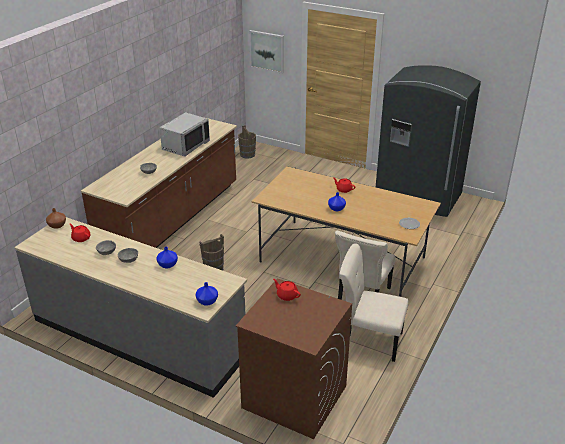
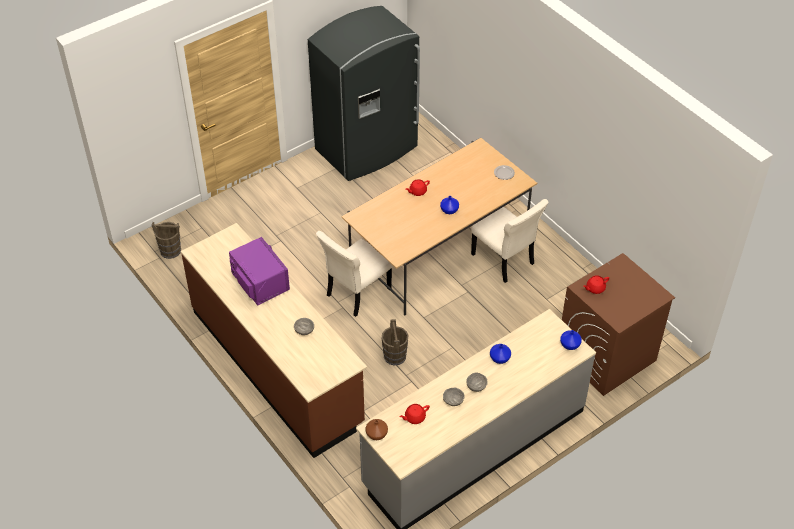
camera: 65 degrees left, 15 degrees up
(185, 146) = (259, 282): grey microwave -> purple microwave
(267, 51) = (138, 122): picture -> none
(369, 340) = (562, 280): beige chair -> beige chair (356, 293)

